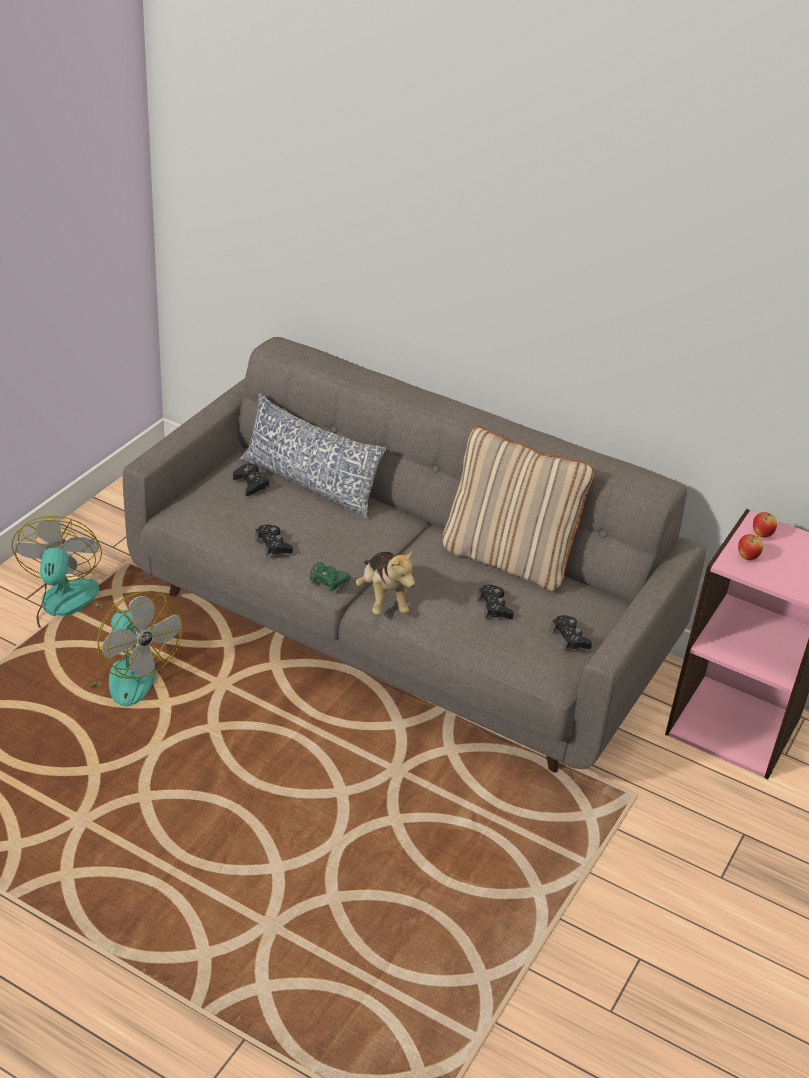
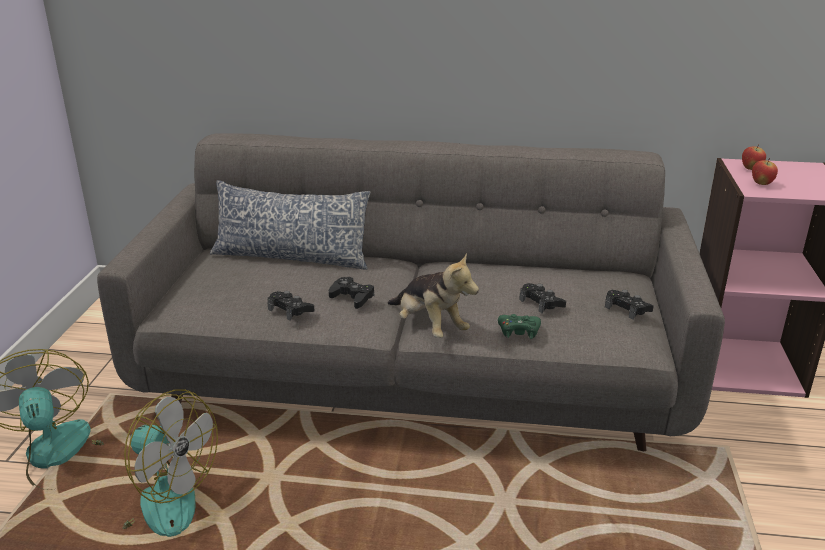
camera: 20 degrees left, 10 degrees down
(251, 484) = (234, 268): black game controller -> black game controller (352, 297)
(327, 580) = (365, 325): green game controller -> green game controller (519, 331)
(509, 558) = (516, 266): beige pillow -> none

